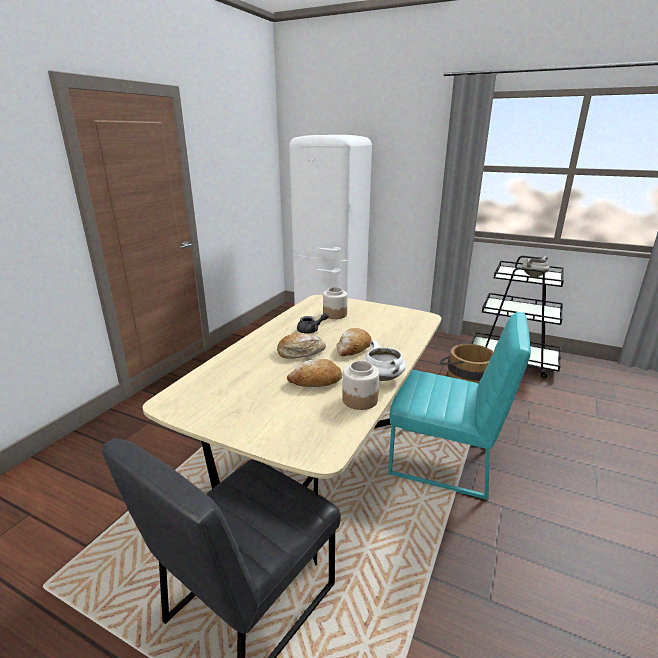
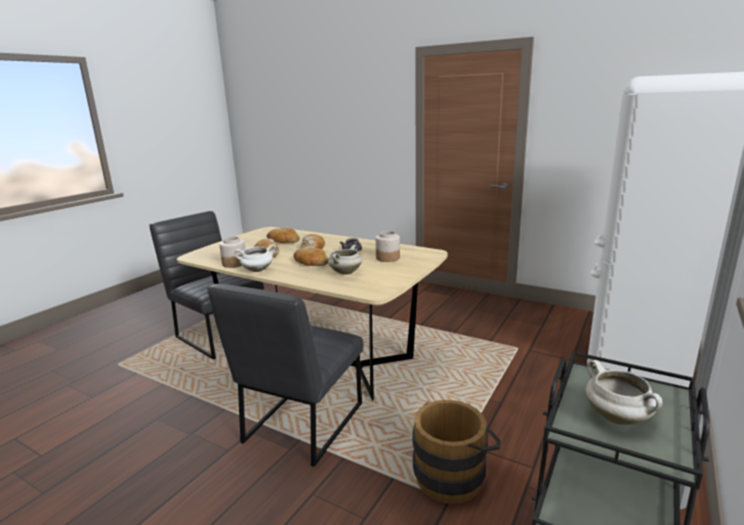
camera: 95 degrees right, 5 degrees down
(254, 377) = (283, 241): none -> bread
(380, 330) = (345, 272): none -> white cooking pot
(445, 462) = (301, 424): turquoise chair -> grey chair

